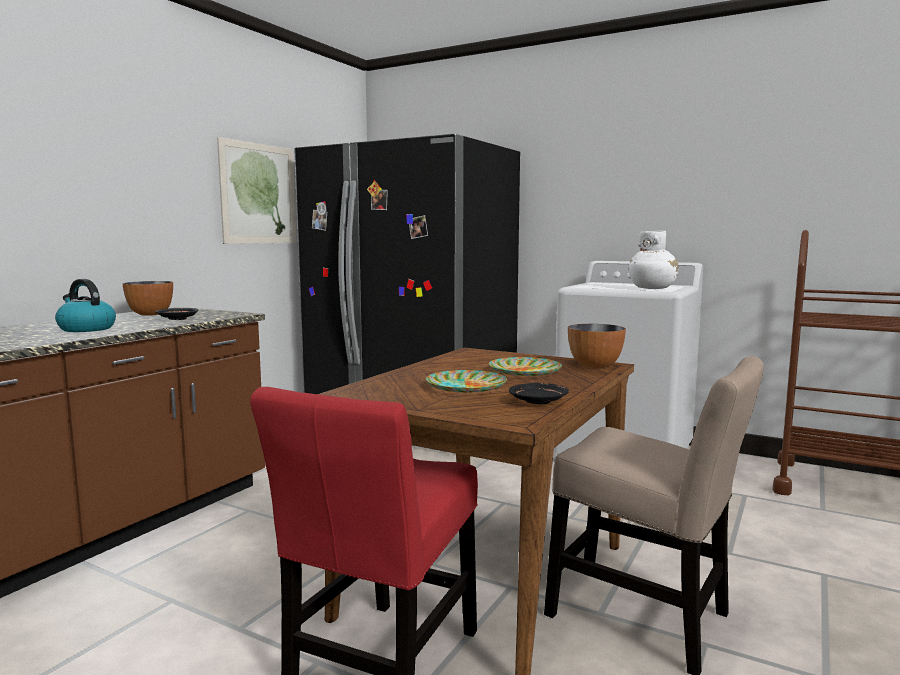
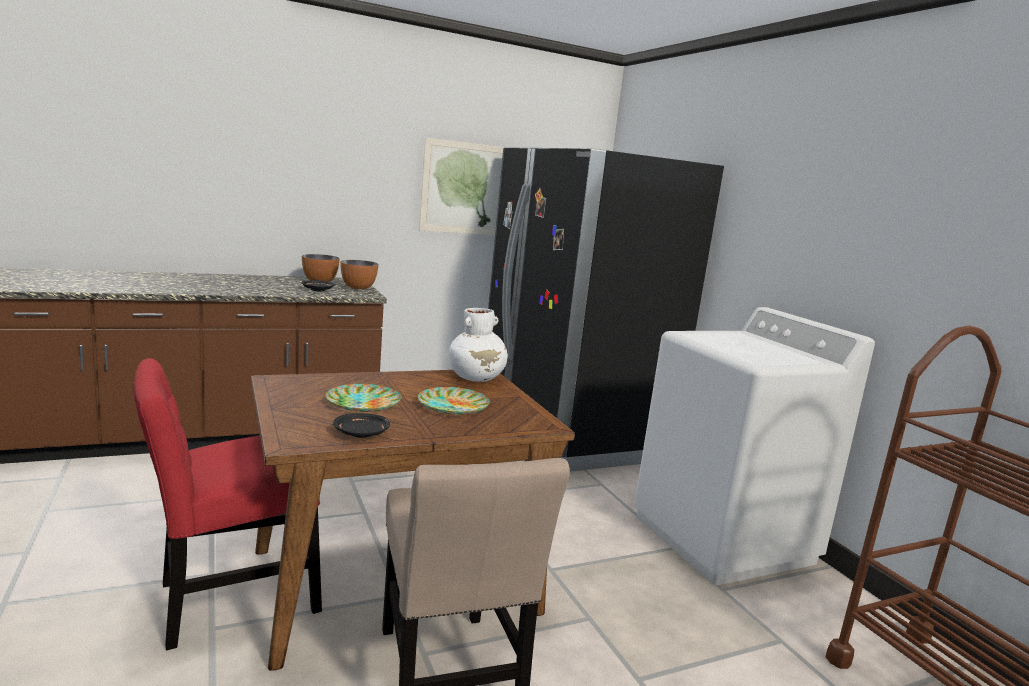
camera: 35 degrees right, 5 degrees up
(86, 329) = (243, 286): kettle -> none
(595, 366) = (529, 421): bowl -> bowl (358, 288)
(652, 289) = (756, 356): white vase -> white vase (476, 378)

